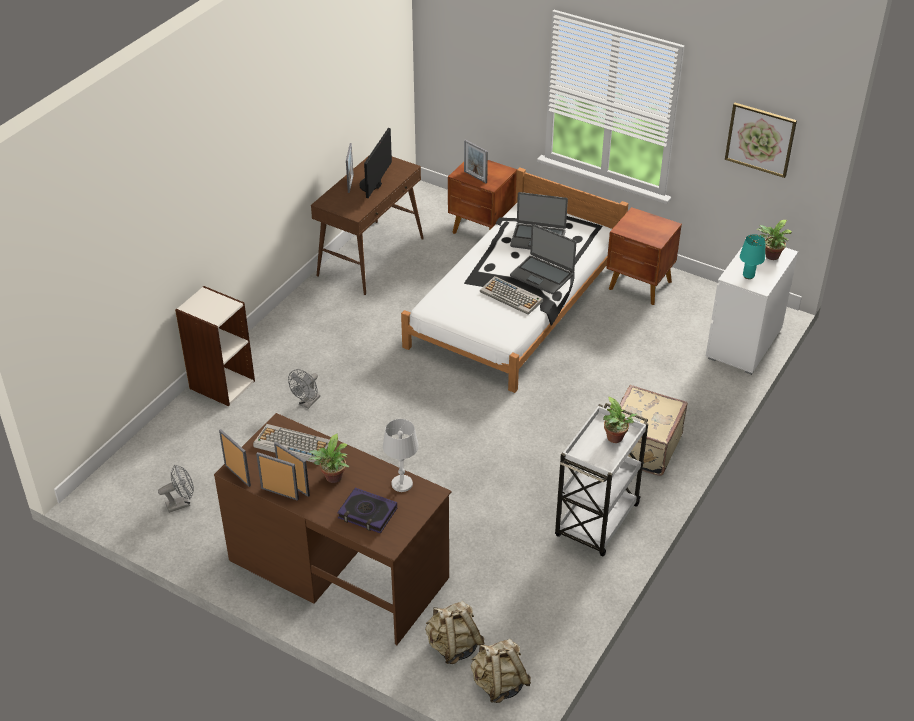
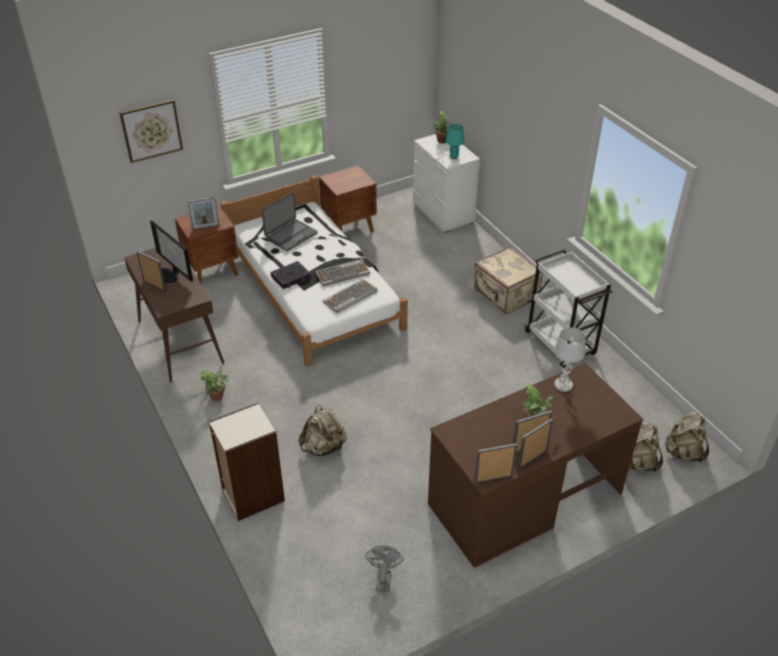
camera: 60 degrees left, 0 degrees up
(292, 444) = (477, 431): keyboard -> keyboard (350, 297)
(307, 403) = (324, 447): grey fan -> beige backpack
(367, 513) = (585, 415): book -> book (291, 277)
(542, 275) = (333, 250): laptop -> none
(616, 439) = (571, 271): potted plant -> potted plant (218, 396)
(760, 139) = (389, 71): picture -> picture (151, 130)

